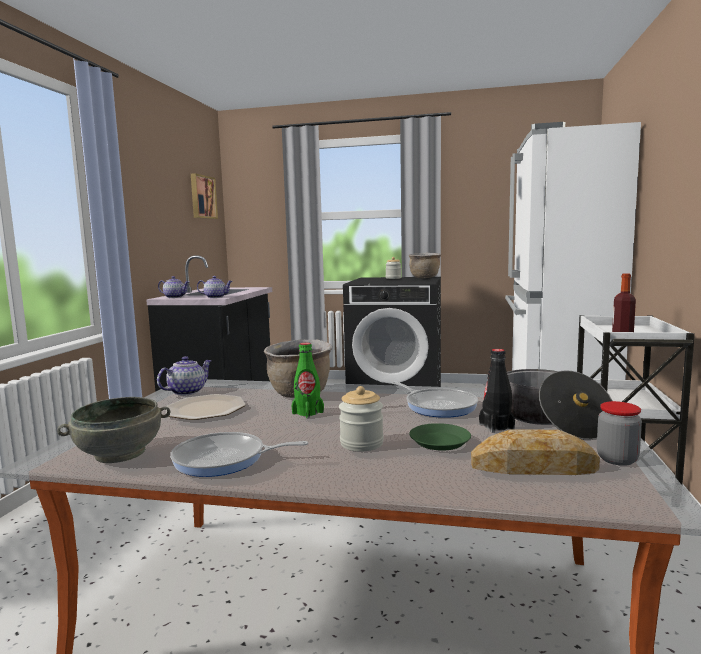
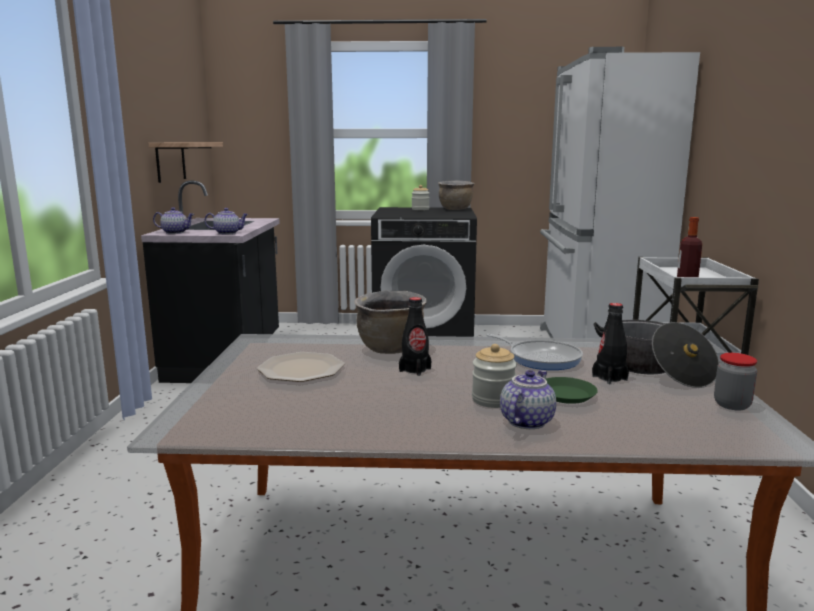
camera: 10 degrees left, 5 degrees up
(120, 453) = (250, 421): grey bowl -> none
(181, 240) = (170, 161): none -> shelf
(187, 392) = (262, 350): teapot -> teapot (525, 421)
(202, 197) = (188, 106): picture -> none
(224, 460) = (368, 422): frying pan -> none
(308, 413) = (415, 370): green bottle -> black bottle
(533, 466) = (664, 414): bread -> none

